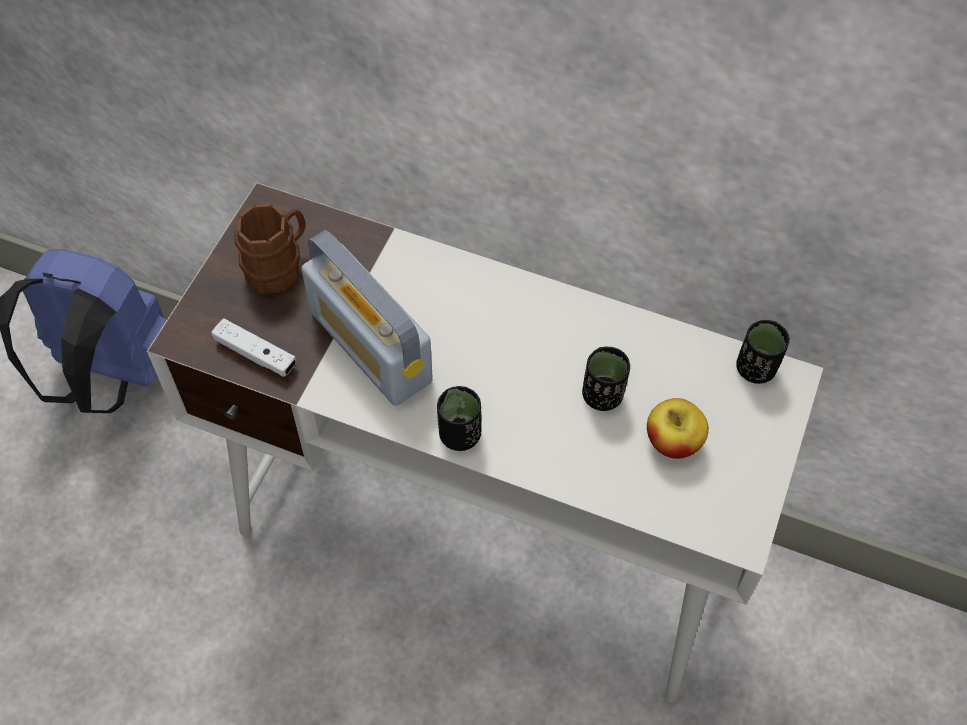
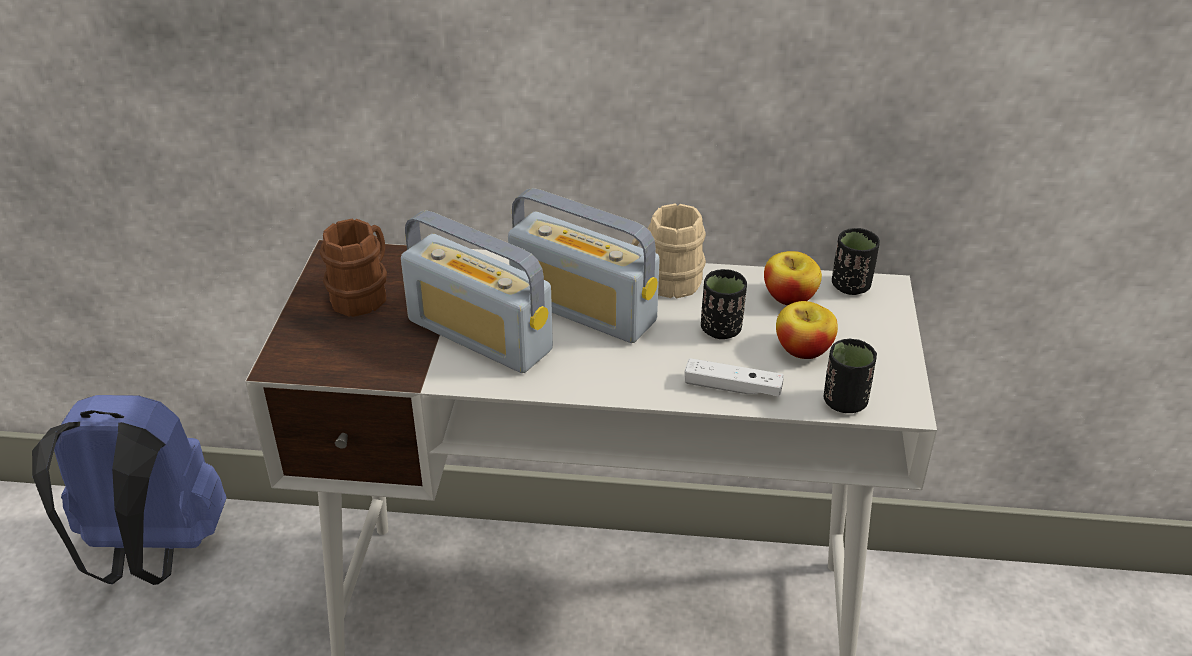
camera: 15 degrees left, 20 degrees down
(255, 354) = (363, 362): white game controller -> white game controller (732, 387)
(459, 434) = (596, 383): black cup -> black cup (844, 402)
(478, 336) = (583, 309): none -> radio
(570, 320) = (665, 283): none -> beige mug
(686, 369) = (789, 297): none -> apple

